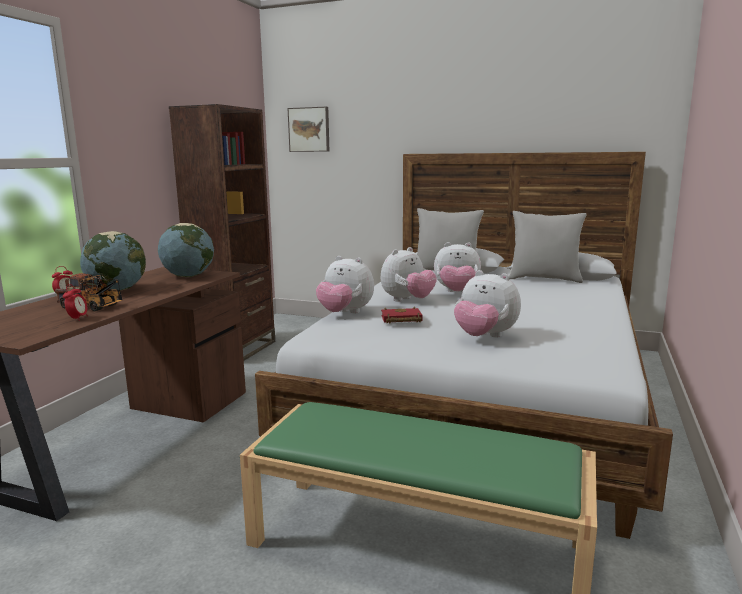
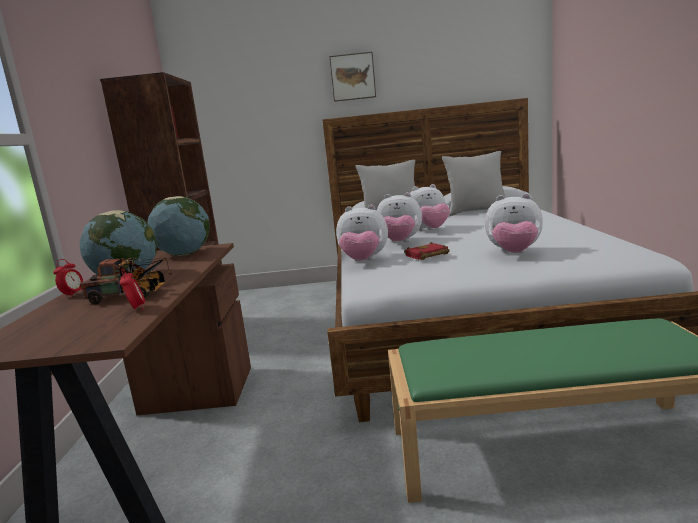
camera: 20 degrees left, 0 degrees up
(309, 129) = (220, 105): picture -> picture (352, 77)
(407, 300) = (400, 243): plush toy -> plush toy turned 75 degrees clockwise

